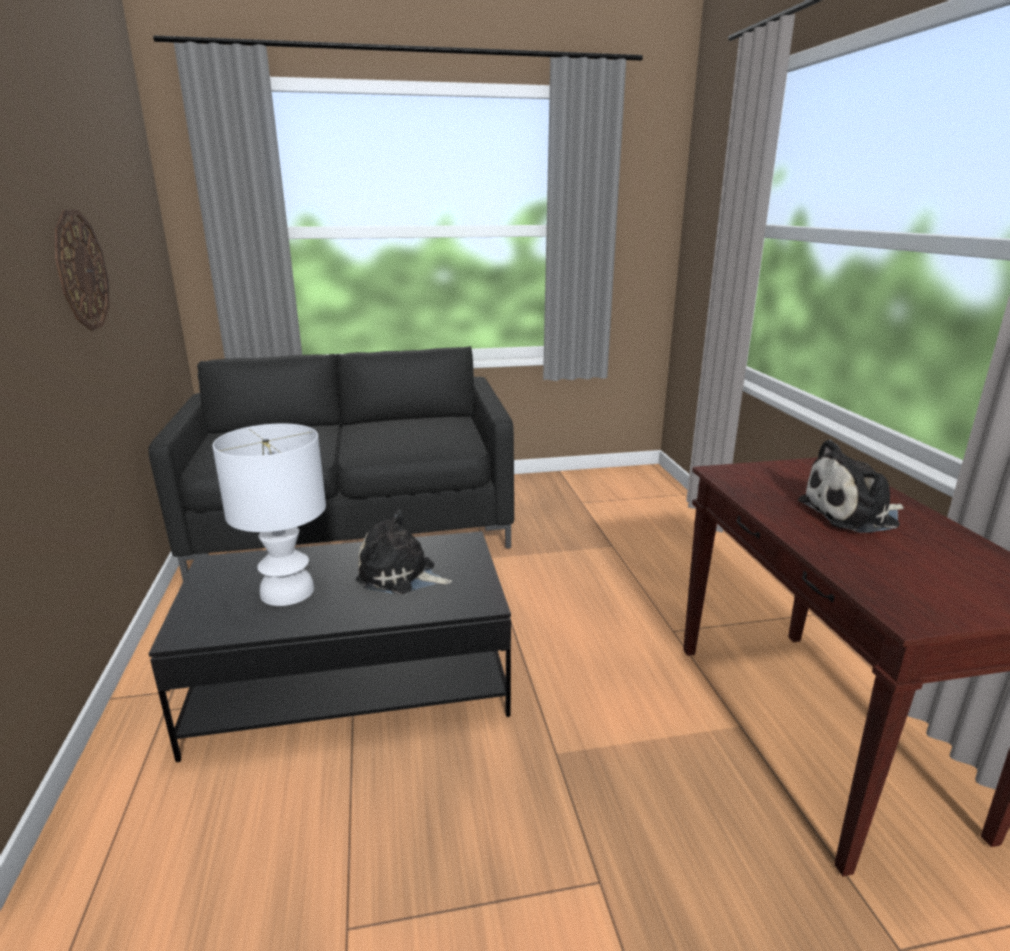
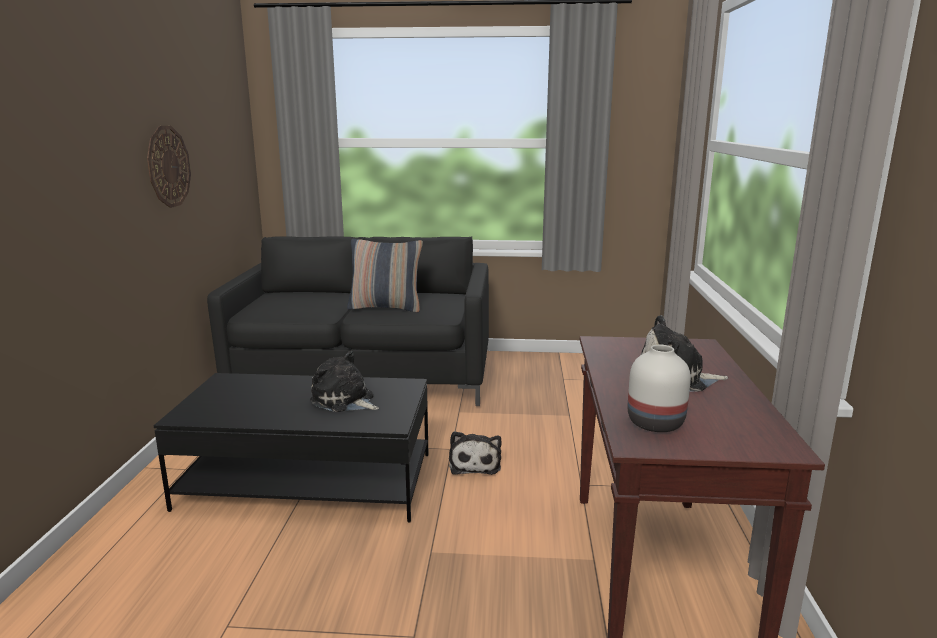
camera: 15 degrees right, 5 degrees down
(288, 590) = (262, 400): white table lamp -> none
(386, 442) = (386, 308): none -> pillow
(543, 623) = (475, 464): none -> plush toy
(897, 581) = (654, 423): none -> white vase

